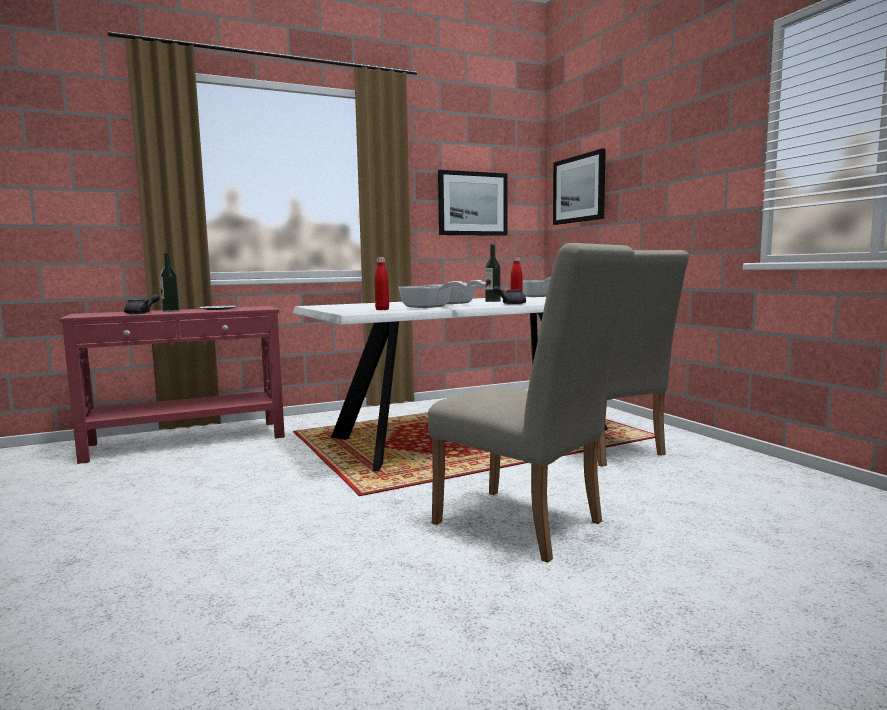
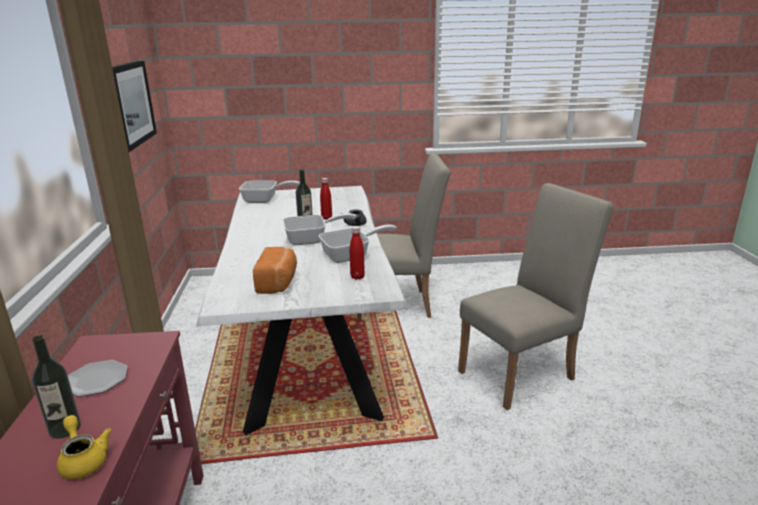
camera: 70 degrees left, 15 degrees up
(142, 313) = (83, 460): grey teapot -> yellow teapot
(357, 306) = (278, 283): none -> bread
(579, 189) = (224, 78): picture -> none

